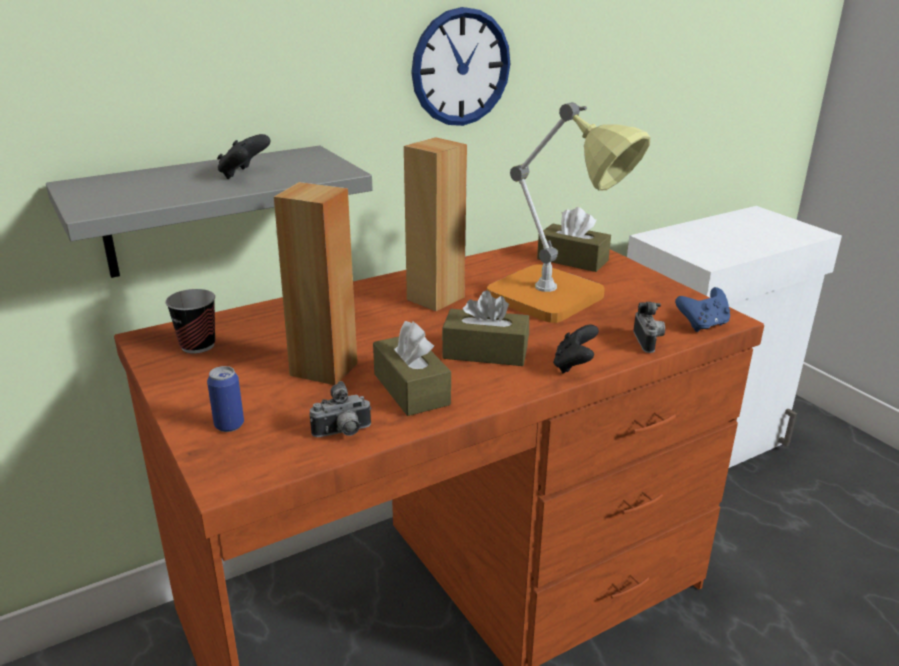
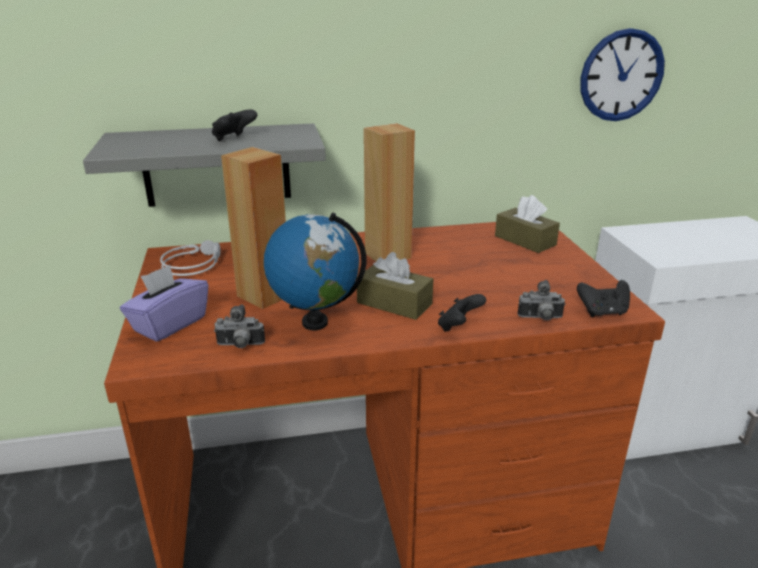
camera: 20 degrees right, 0 degrees up
(197, 345) = (193, 264): cup -> grey headphones
(229, 425) = (169, 324): can -> purple tissue box
(411, 389) = (315, 322): brown tissue box -> globe
(461, 67) = (441, 68): wall clock -> wall clock (621, 75)
(558, 300) = (486, 271): table lamp -> none
(648, 342) = (540, 318): camera -> camera turned 75 degrees clockwise
(703, 325) = (602, 312): blue game controller -> black game controller

